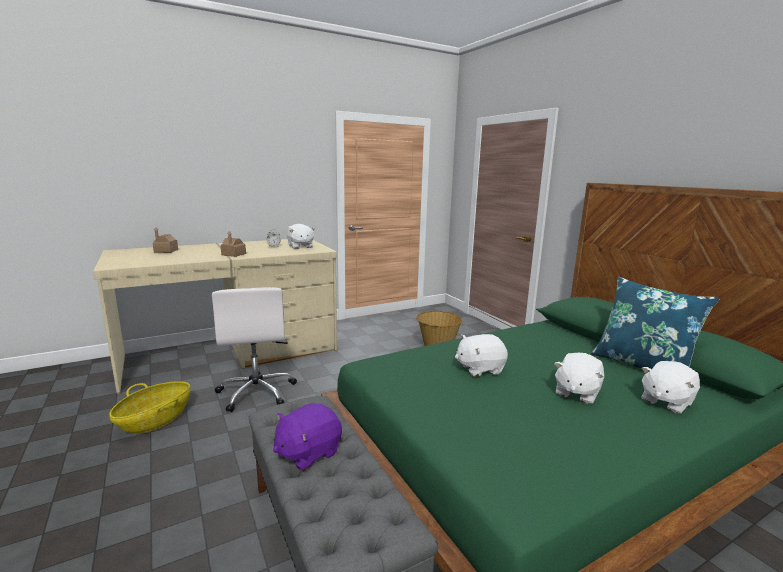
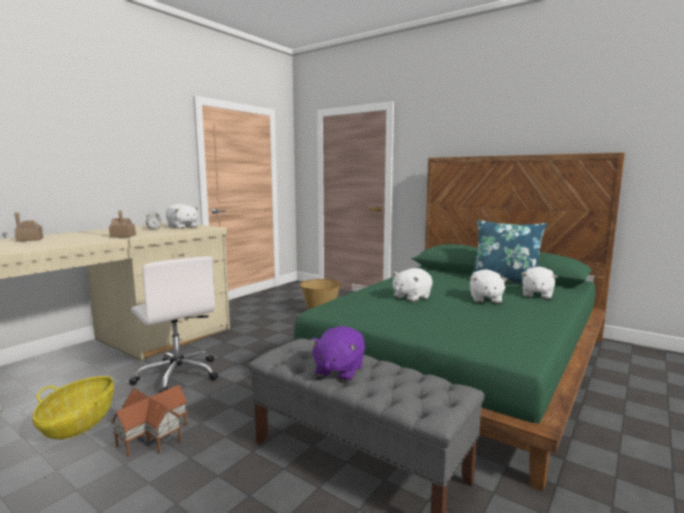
camera: 25 degrees left, 5 degrees down
(189, 452) = (152, 436): none -> toy house

